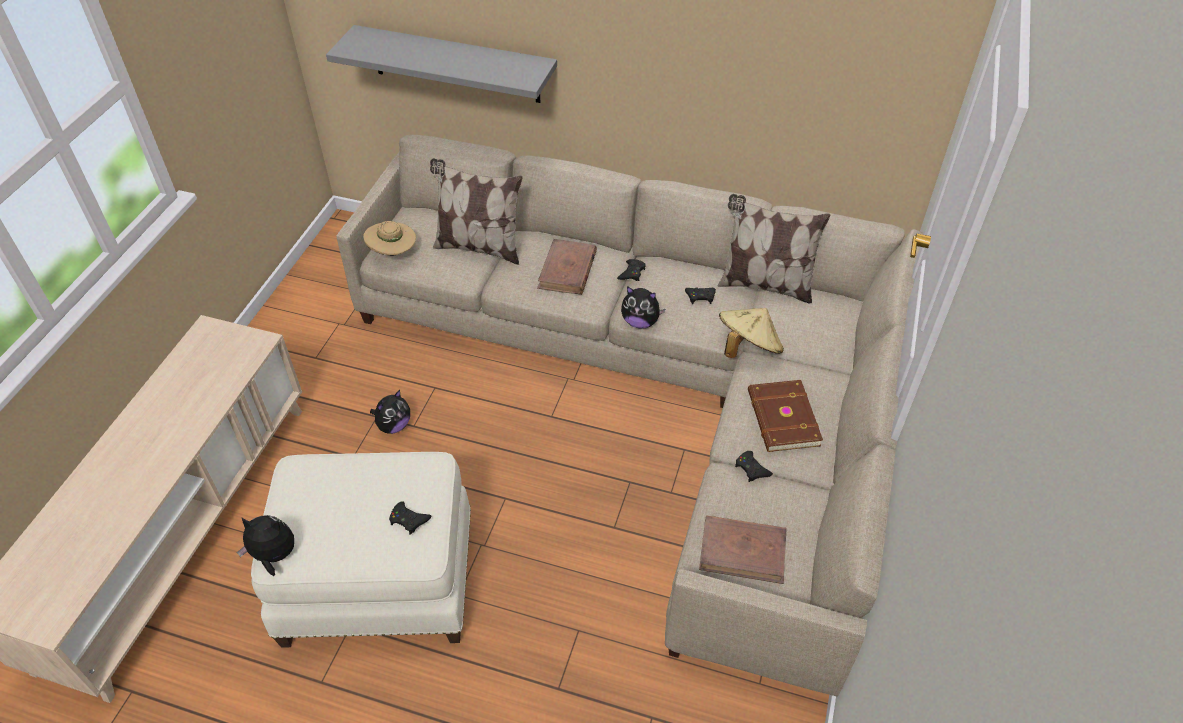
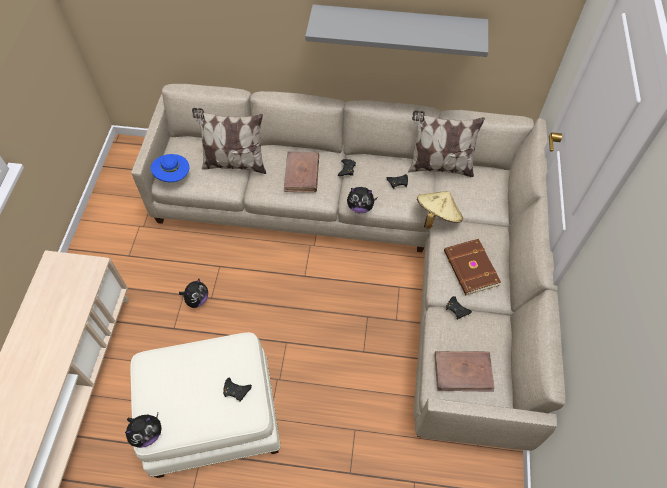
camera: 10 degrees left, 10 degrees up
(274, 556) = (147, 433): plush toy -> plush toy turned 150 degrees clockwise
(393, 252) = (173, 176): beige hat -> blue hat
(455, 64) = (197, 31): grey shelf -> grey shelf (397, 28)

